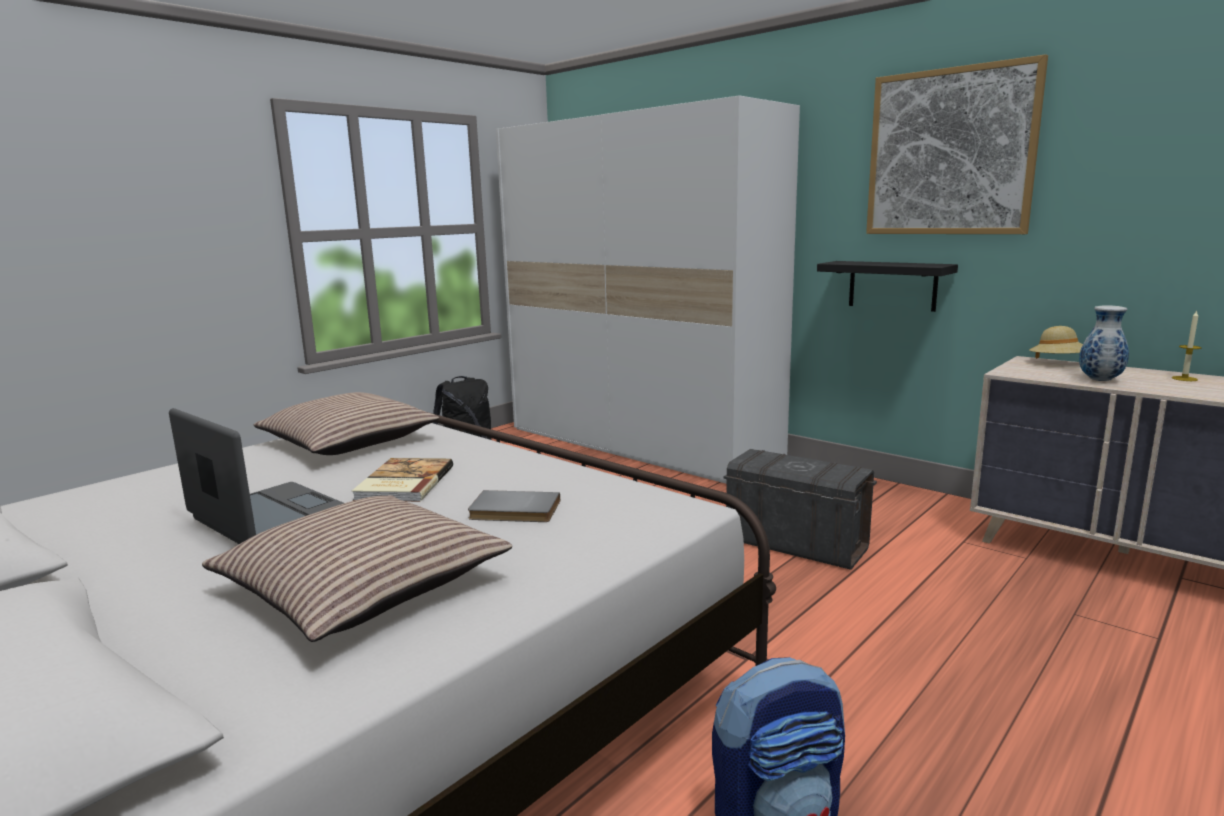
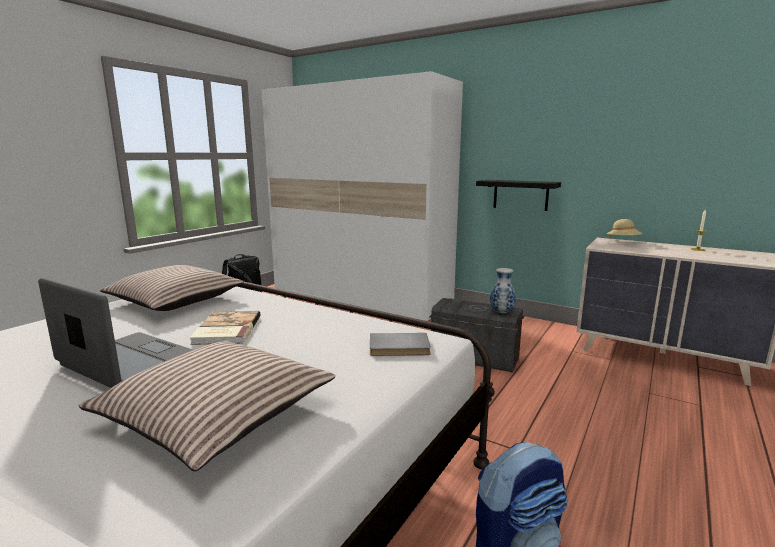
camera: 10 degrees left, 0 degrees up
(514, 511) = (316, 347): grey book -> grey book (399, 348)
(950, 152) = (556, 113): picture -> none
(1099, 380) = (652, 250): vase -> vase (501, 312)

